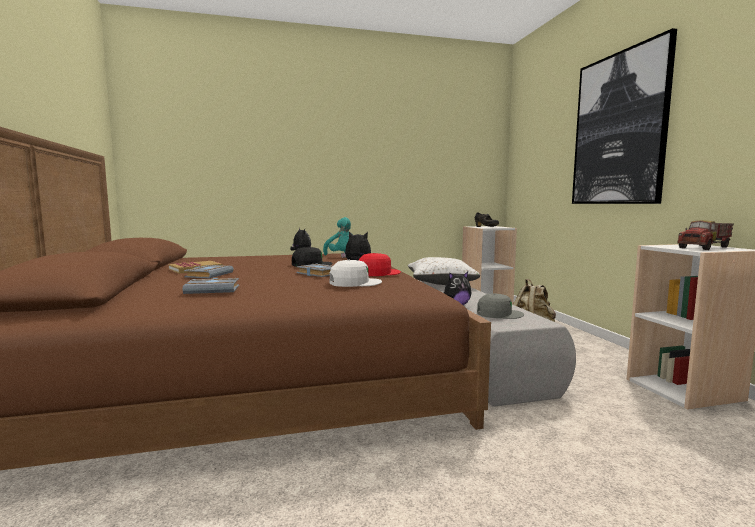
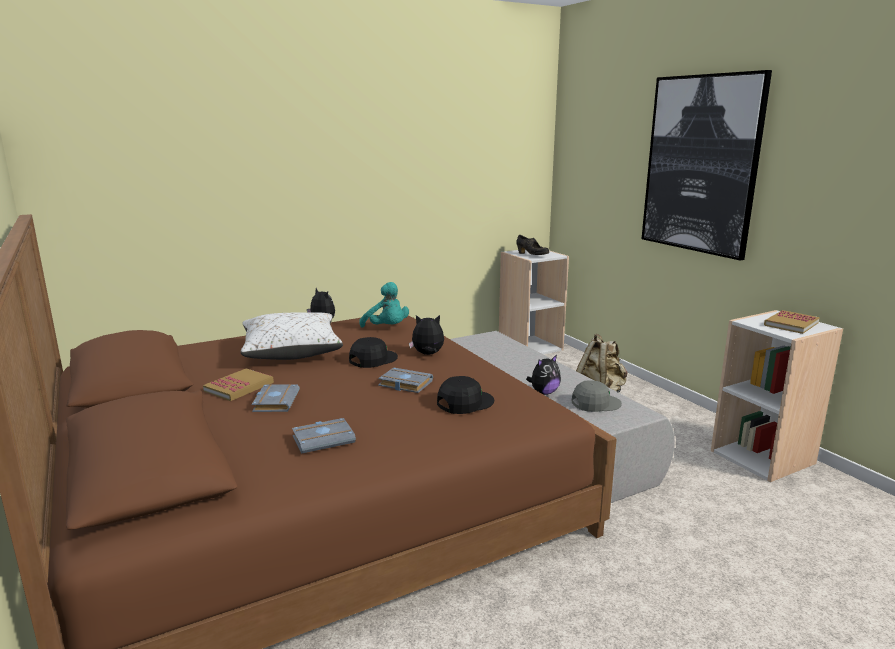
camera: 15 degrees left, 10 degrees up
(354, 283) = (464, 402): white cap -> black cap
(378, 273) = (469, 374): red cap -> none
(441, 283) = (500, 346): white pillow -> white pillow (291, 351)
(705, 247) = (791, 324): toy truck -> book

